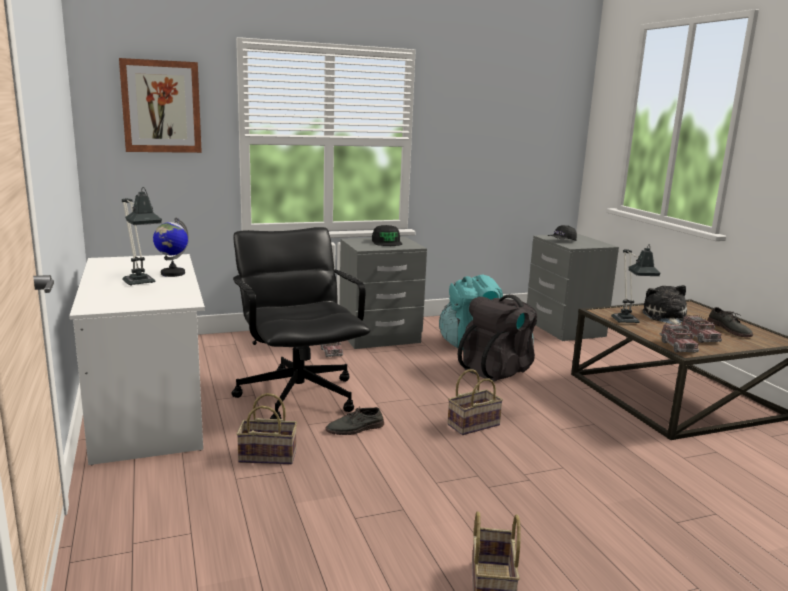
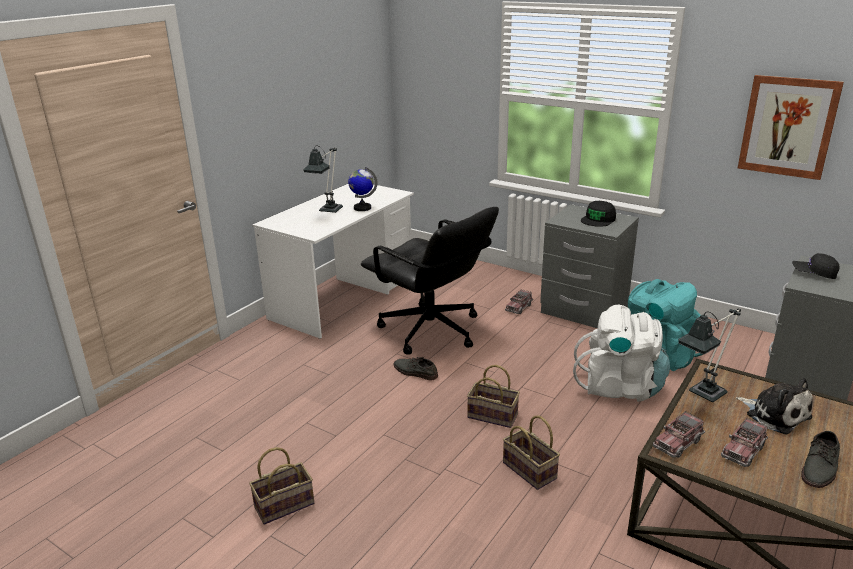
camera: 55 degrees right, 10 degrees up
(161, 106) = (444, 63): picture -> picture (788, 126)
(269, 455) = (341, 361): basket -> basket (531, 470)
(299, 395) = (430, 331): black office chair -> black office chair turned 105 degrees clockwise
(497, 369) = (619, 387): black backpack -> white backpack
(665, 317) = (775, 414): plush toy -> plush toy turned 90 degrees clockwise

